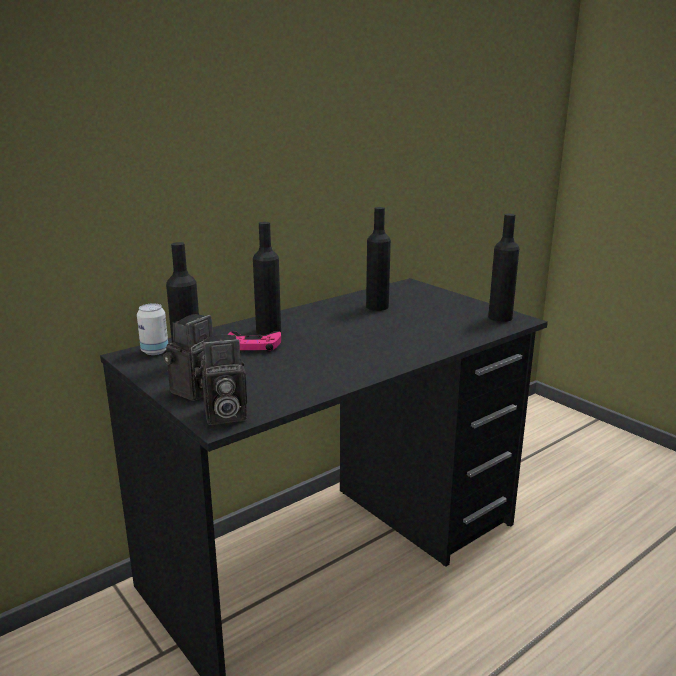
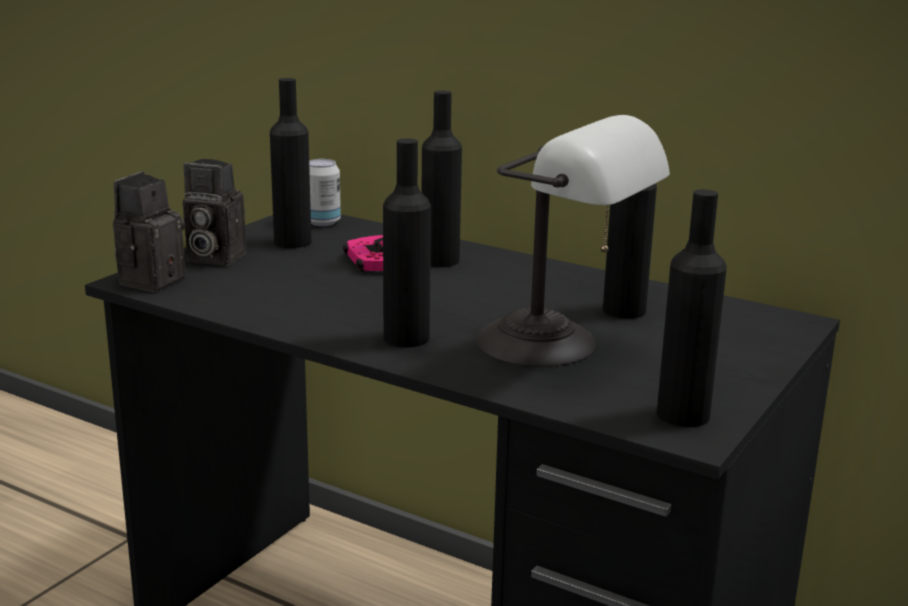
camera: 70 degrees right, 0 degrees up
(223, 416) = (151, 279): camera -> camera turned 60 degrees clockwise
(387, 353) = (406, 338): none -> black bottle
(416, 325) = (560, 346): none -> table lamp

